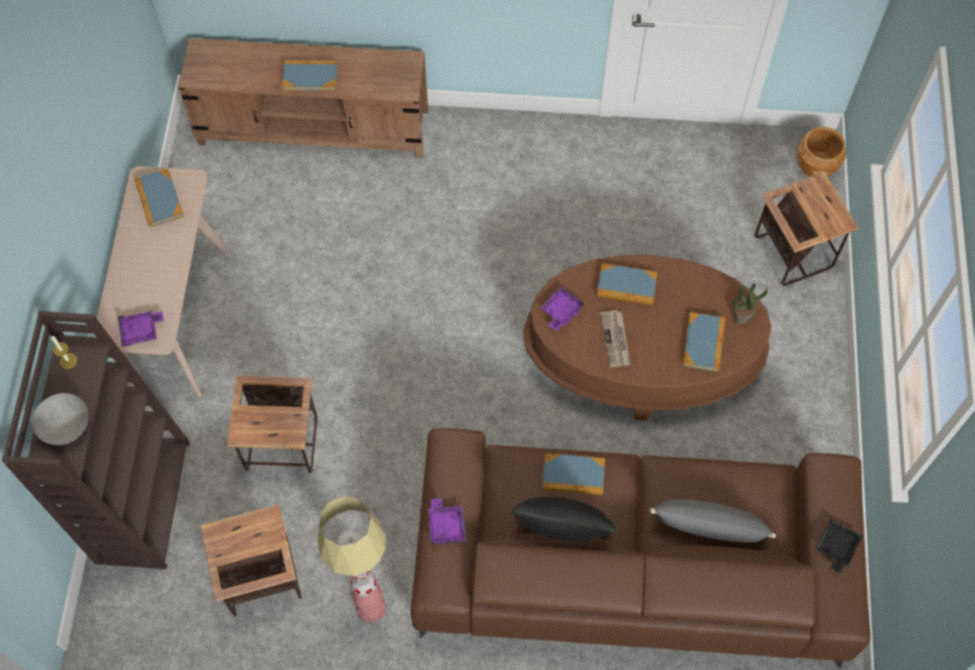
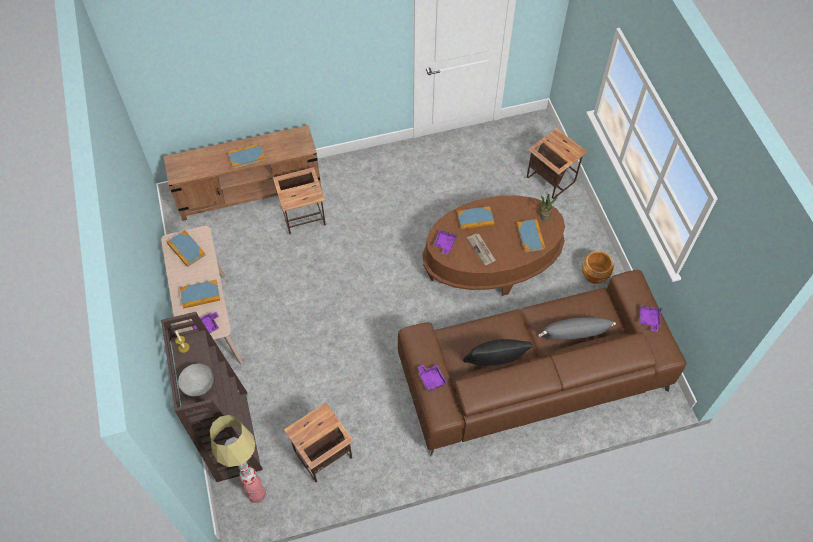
camera: 20 degrees left, 5 degrees down
(284, 445) = (305, 375): side table -> side table (304, 217)
(371, 608) = (395, 449): floor lamp -> floor lamp (256, 493)
(573, 475) = (488, 331): book -> book (200, 295)
(816, 165) = (543, 130): brown planter -> brown planter (594, 275)
(836, 547) = (649, 319): black tray -> purple tray

